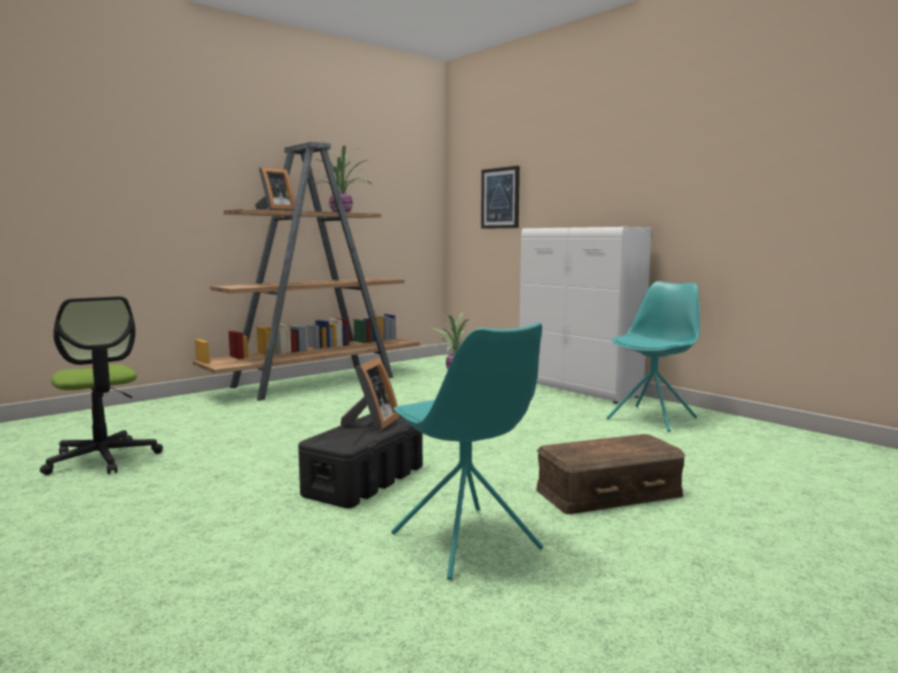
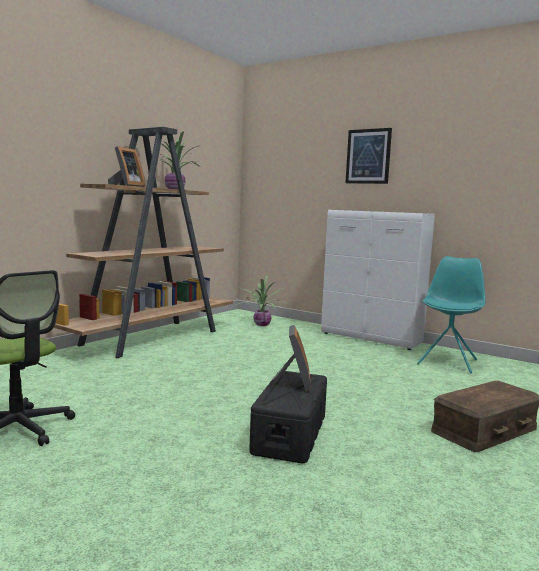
camera: 15 degrees left, 0 degrees up
(466, 542) = (430, 487): turquoise chair -> none
(500, 198) = (296, 183): picture -> picture (368, 156)

